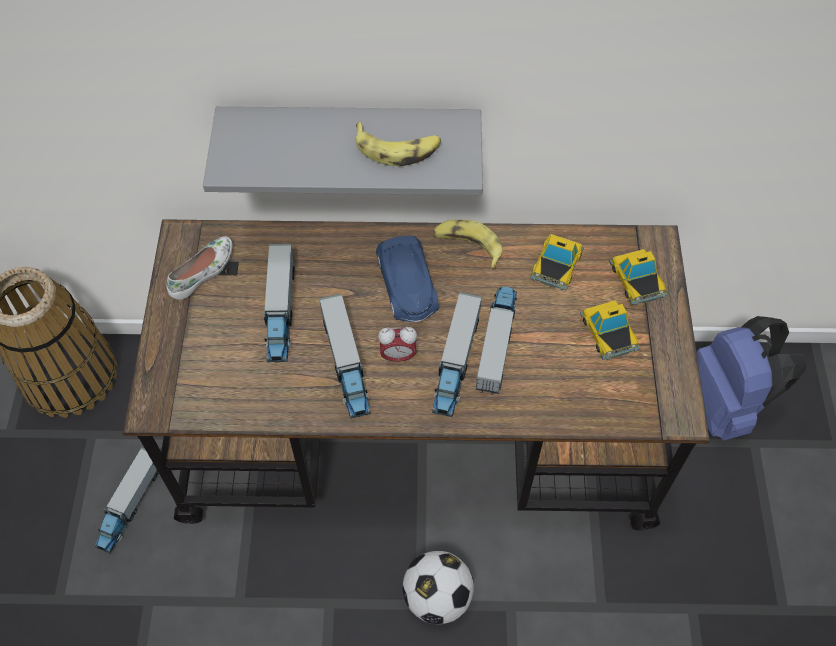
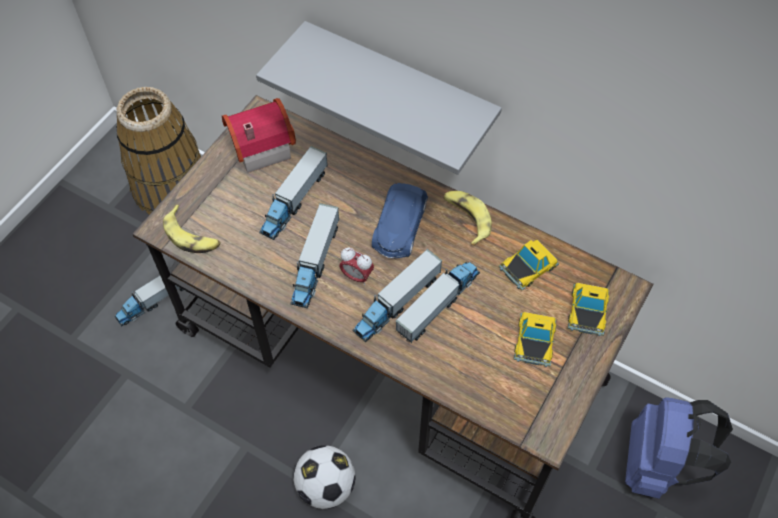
camera: 30 degrees right, 0 degrees up
(203, 272) = (258, 146): white shoe -> toy house
(398, 148) = (415, 110): banana -> banana (192, 236)

